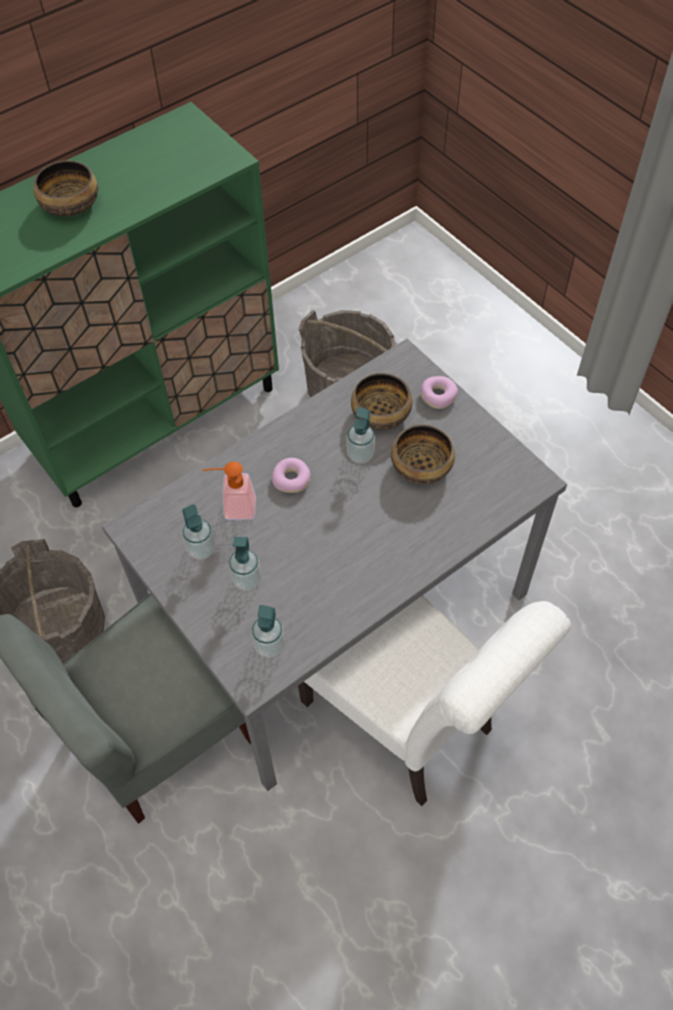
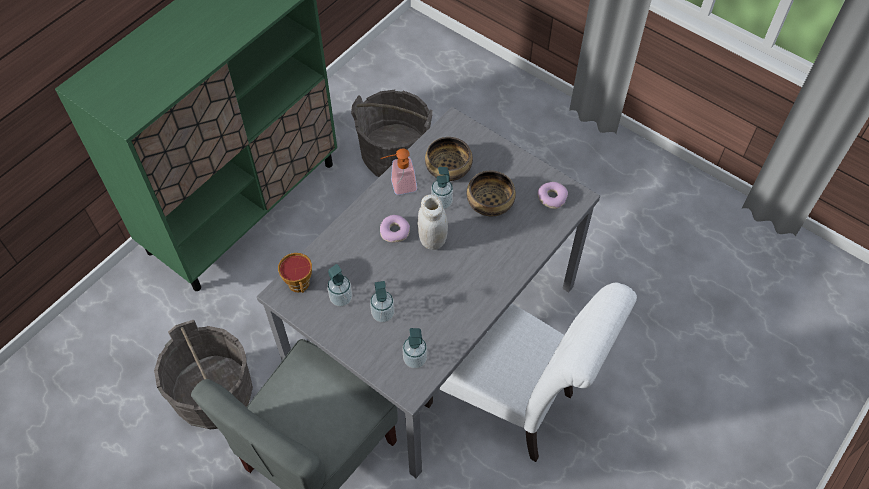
camera: 15 degrees left, 0 degrees up
(70, 204) = (174, 47): bowl -> none
(157, 522) = (300, 285): none -> cup
(233, 508) = (356, 262): soap dispenser -> soap dispenser (399, 186)
(335, 499) = (432, 240): none -> white jar
(438, 396) = (487, 147): donut -> donut (551, 198)

